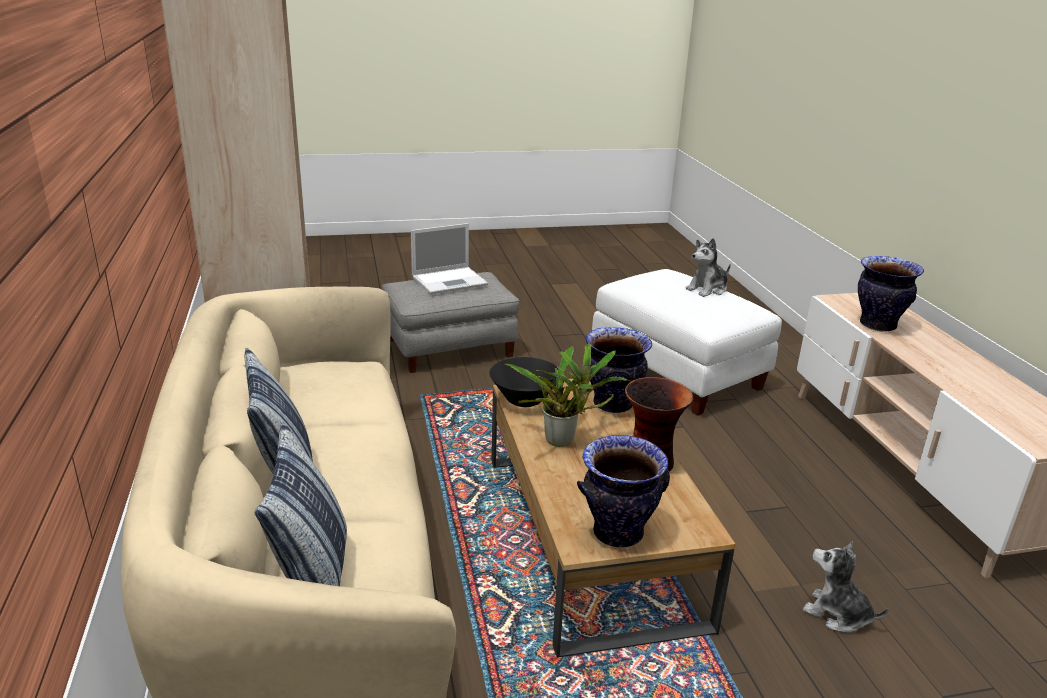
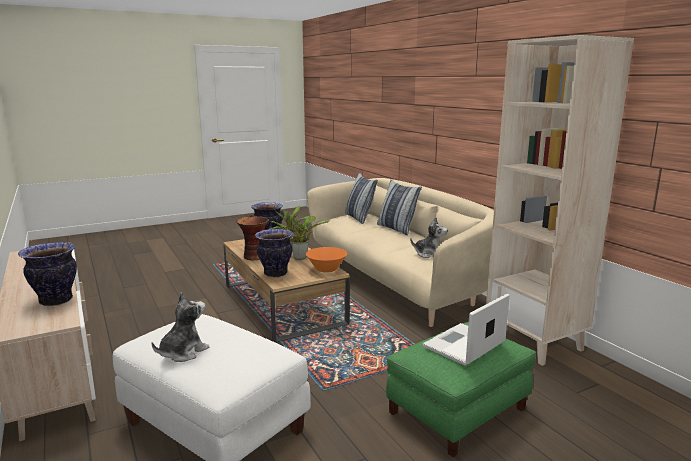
camera: 165 degrees right, 10 degrees down
(450, 347) = (458, 411): grey ottoman -> green ottoman
(524, 399) = (326, 269): black bowl -> orange bowl
(837, 614) = (171, 296): plush toy -> plush toy (429, 254)

